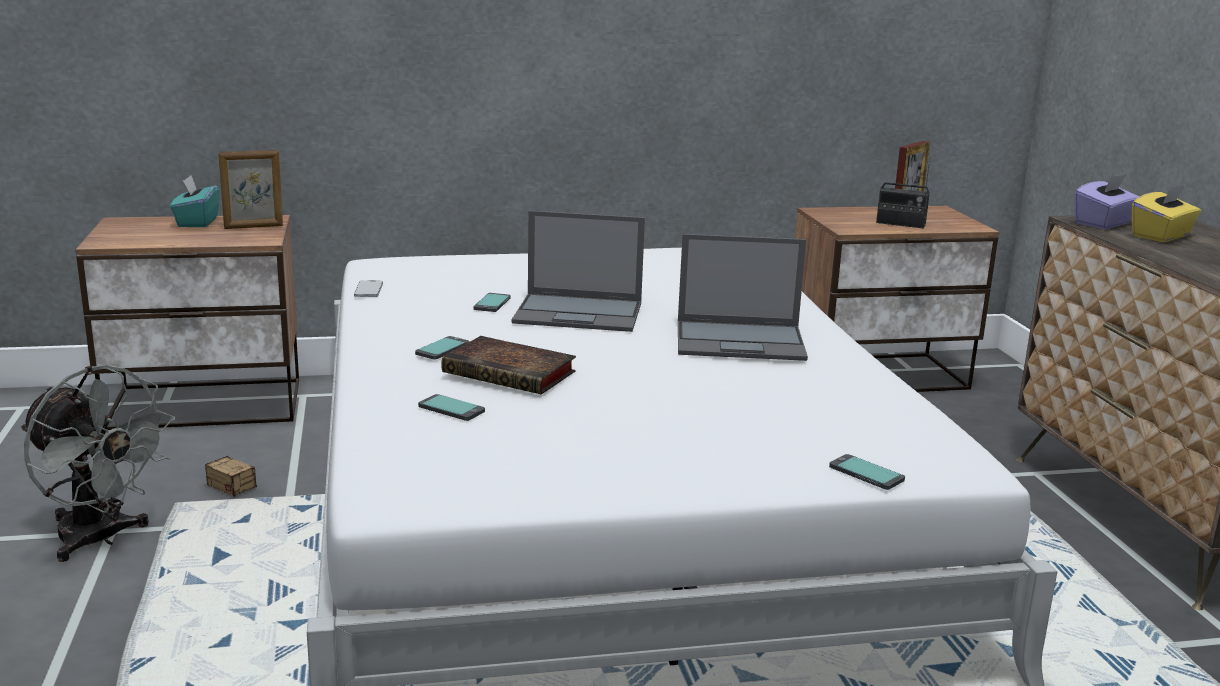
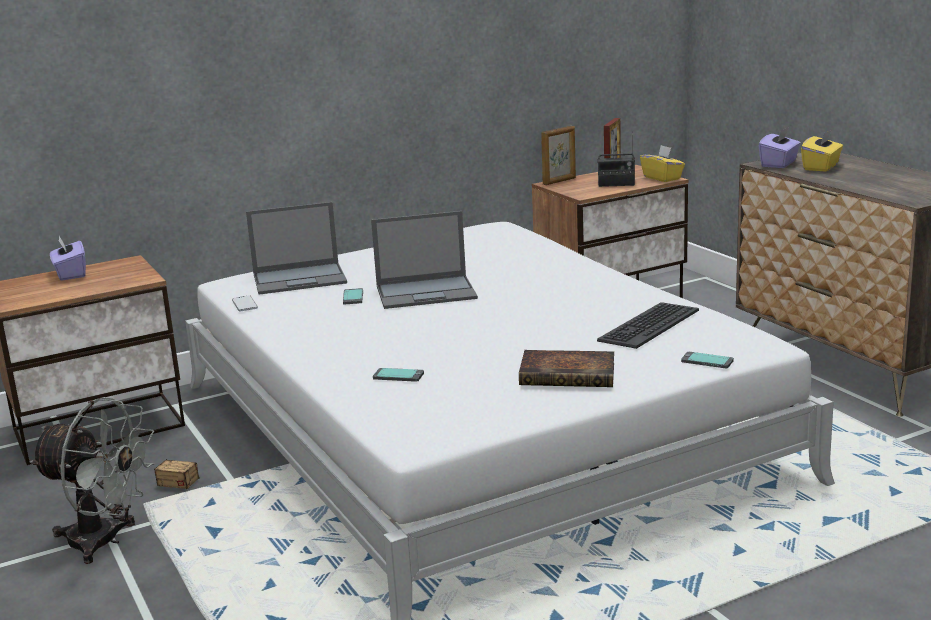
camera: 15 degrees left, 0 degrees up
(197, 222) = (70, 274): turquoise tissue box -> purple tissue box
(254, 227) = (124, 270): picture frame -> picture frame (559, 181)
(442, 349) = (350, 337): phone -> none
(512, 373) = (420, 343): book -> book (570, 375)
(741, 341) = (558, 291): laptop -> laptop (300, 279)
(823, 408) = (648, 326): none -> keyboard
(966, 225) = (662, 178): none -> yellow tissue box

